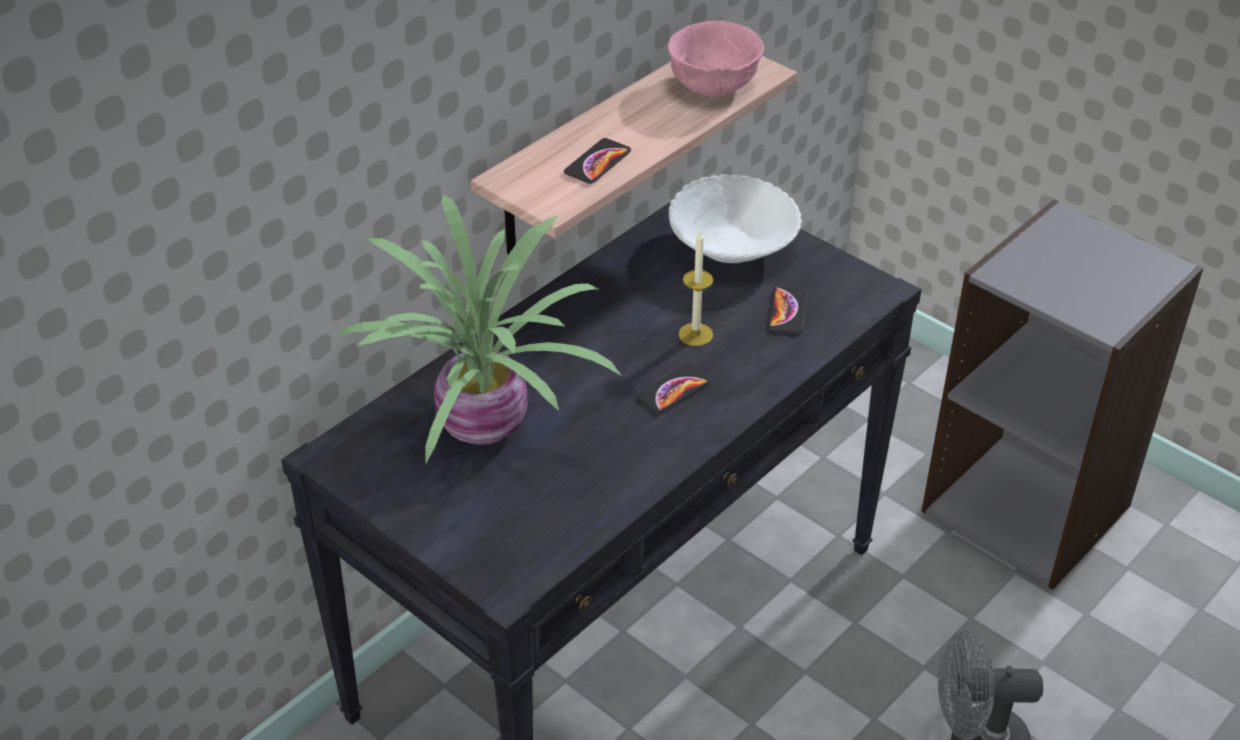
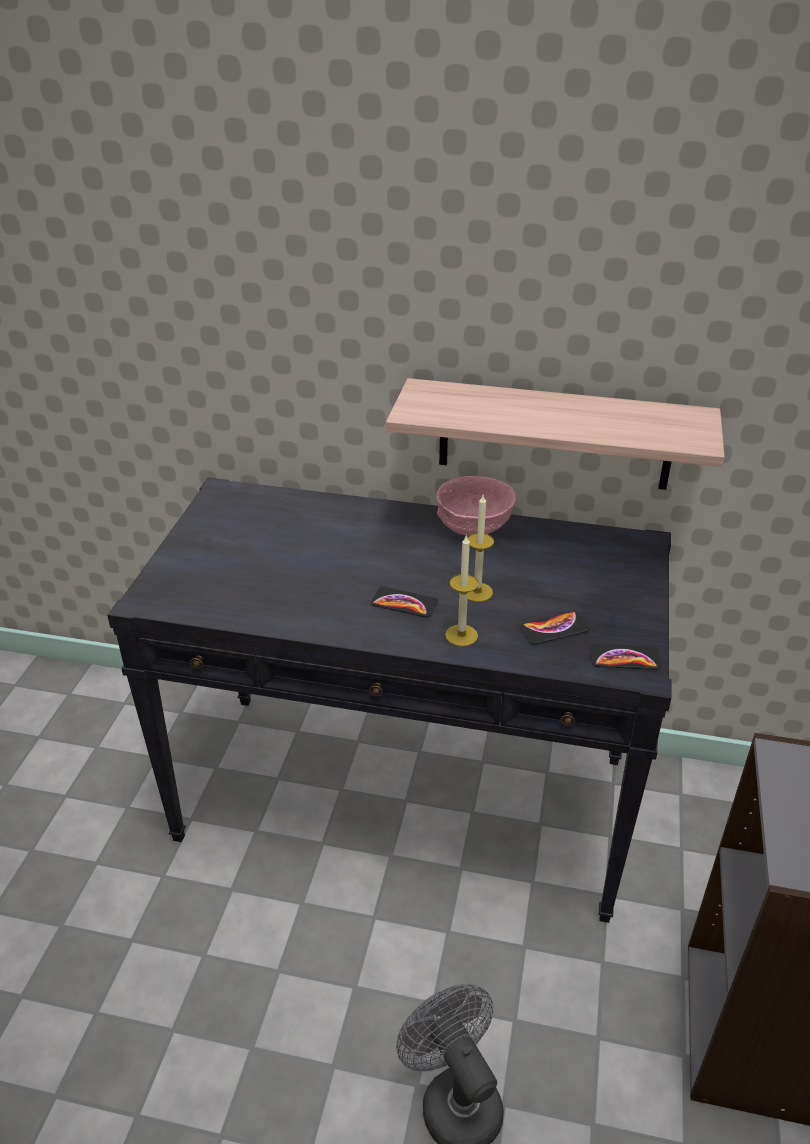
camera: 60 degrees right, 5 degrees down
(479, 428) = (290, 535): potted plant -> none
(597, 162) = (482, 412): phone -> phone (625, 658)
(714, 85) = (648, 427): pink bowl -> pink bowl (473, 527)
(732, 246) = (603, 574): white bowl -> none
(753, 372) = (461, 635): none -> candle

